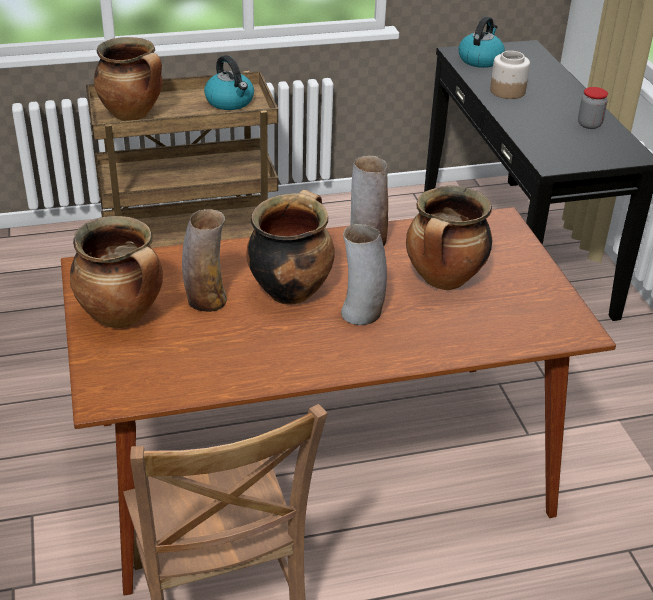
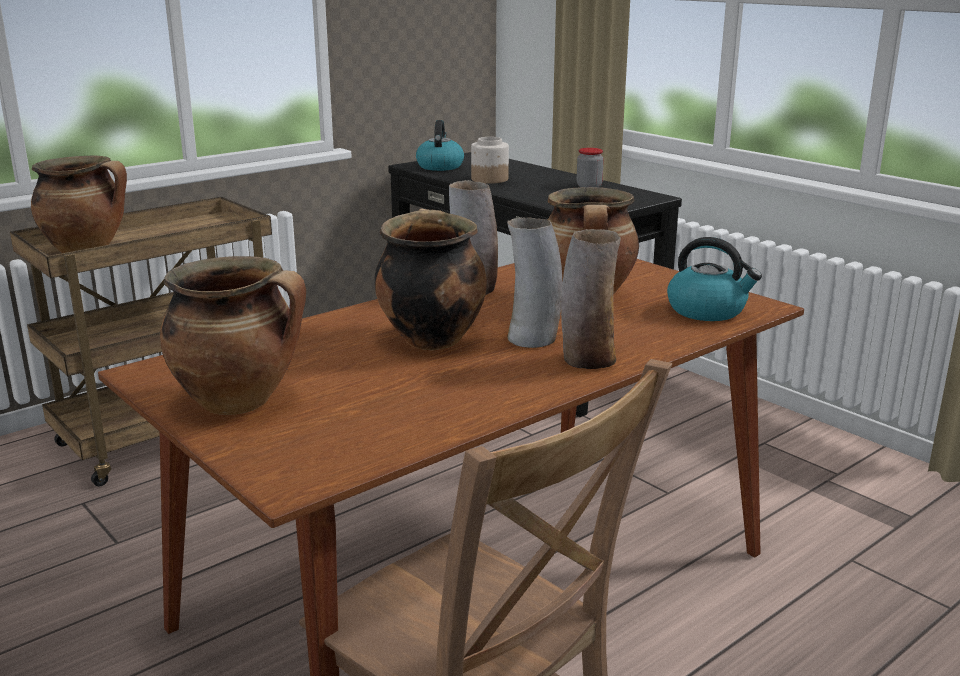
camera: 25 degrees left, 15 degrees down
(206, 300) = (337, 366): vase -> vase (587, 360)
(230, 102) = (201, 227): kettle -> kettle (707, 310)

